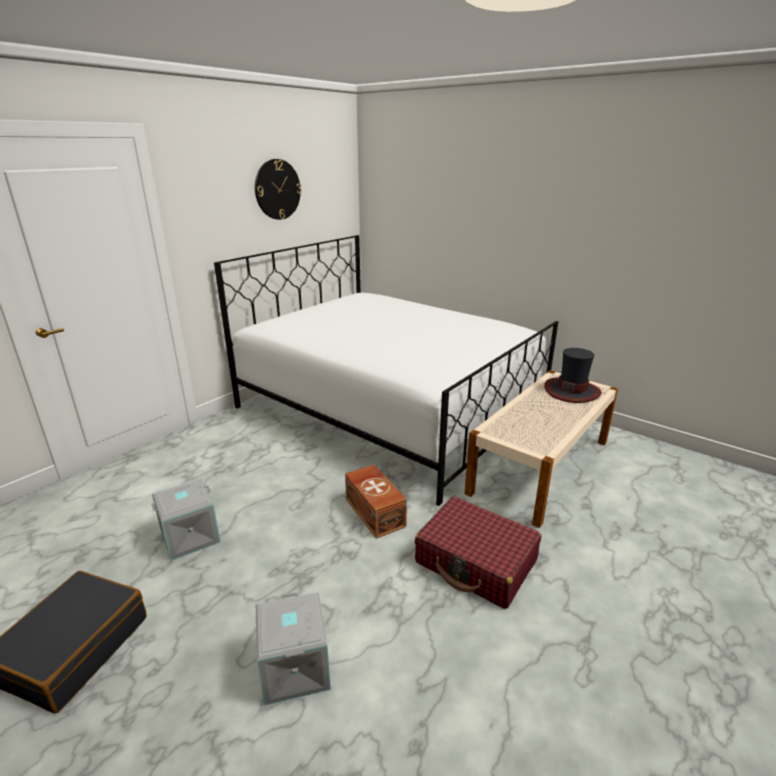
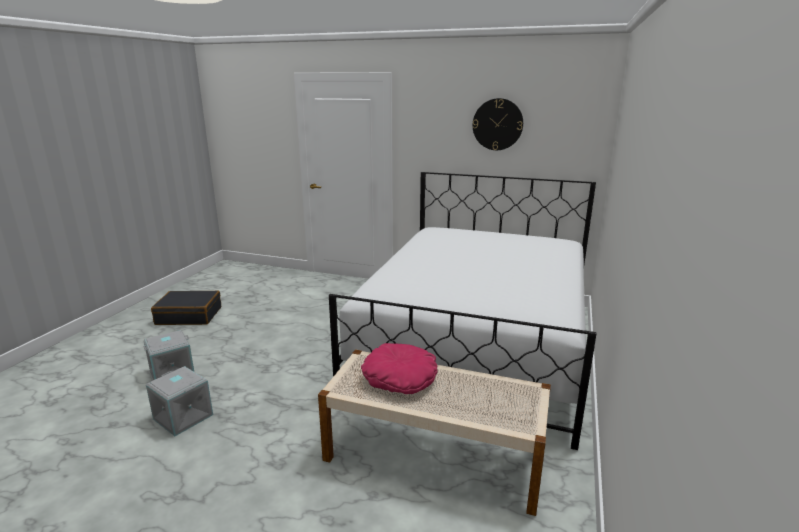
camera: 70 degrees right, 5 degrees down
(190, 537) = (270, 316): grey storage box -> grey storage box (182, 417)
(375, 512) = (315, 370): brown storage box -> none
(476, 562) = (267, 427): red suitcase -> none
(530, 418) = (401, 377): none -> pink pillow
(572, 391) = (497, 402): hat -> none

